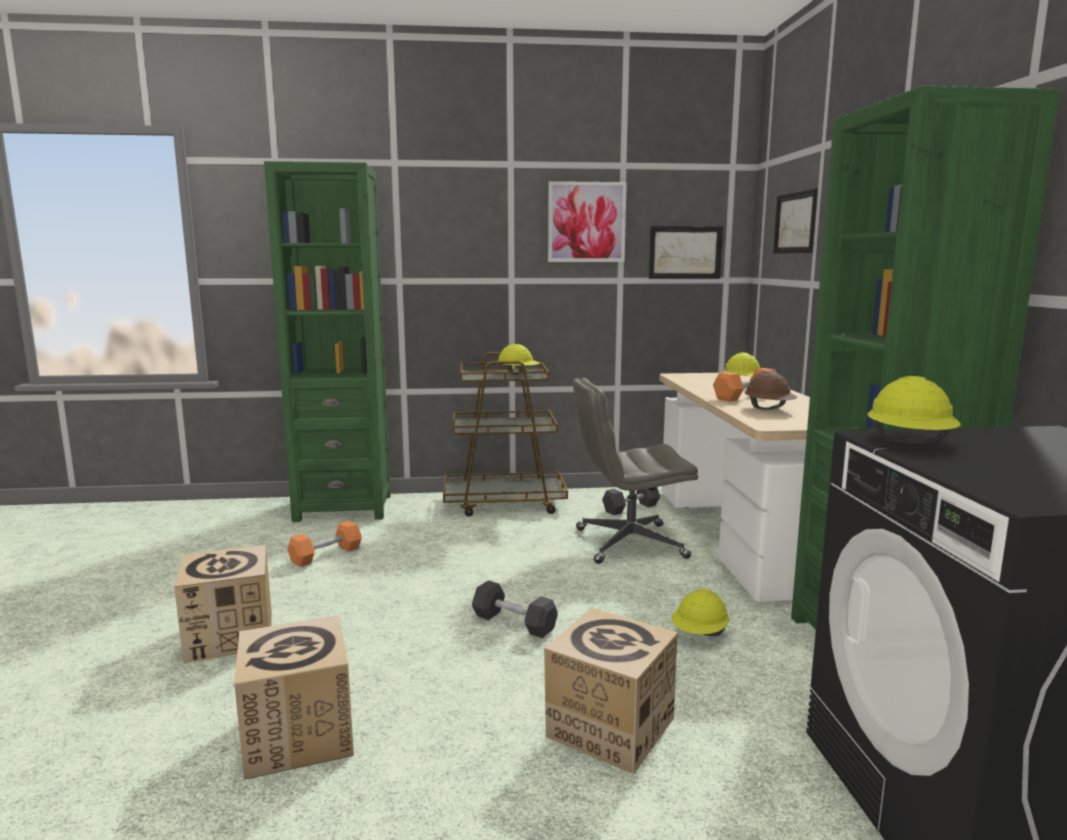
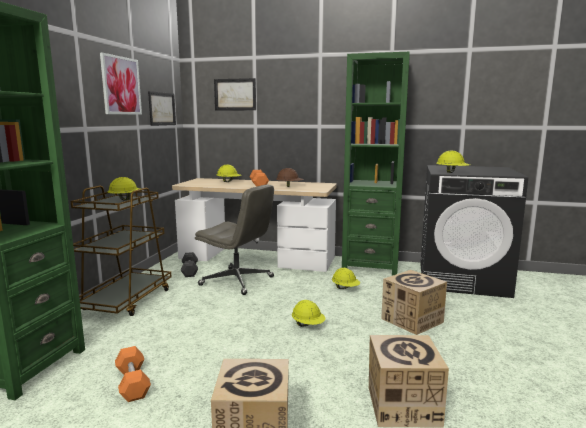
camera: 70 degrees left, 0 degrees up
(514, 623) = (308, 325): grey dumbbell -> yellow hard hat
(628, 543) = (238, 281): grey office chair -> grey office chair turned 75 degrees counterclockwise

